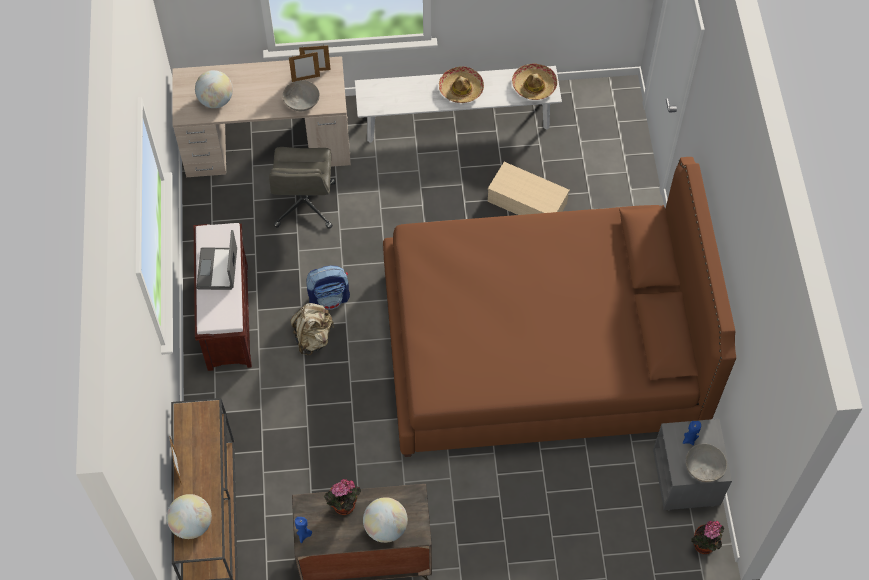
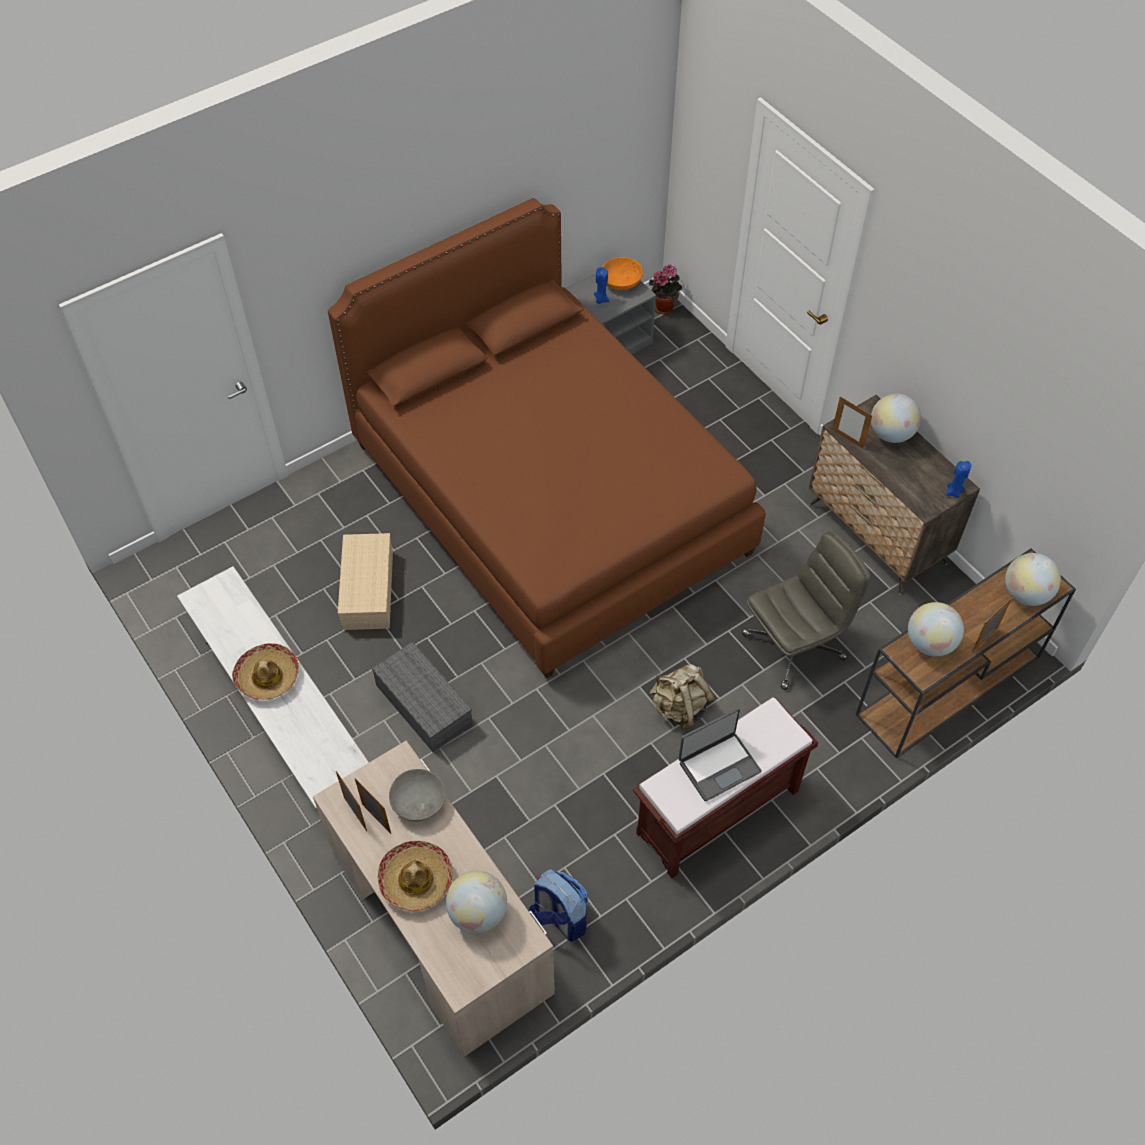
camera: 120 degrees left, 5 degrees down
(201, 432) = (930, 643): none -> globe
(305, 205) = (510, 818): grey office chair -> grey office chair (795, 645)
(329, 298) = (620, 719): backpack -> backpack (559, 917)
(343, 507) = (901, 475): potted plant -> none
(401, 492) = (847, 439): none -> picture frame
(416, 195) = (422, 704): none -> grey storage box
(534, 86) = (222, 603): hat -> hat (416, 880)
(704, 467) = (621, 281): grey bowl -> orange bowl

